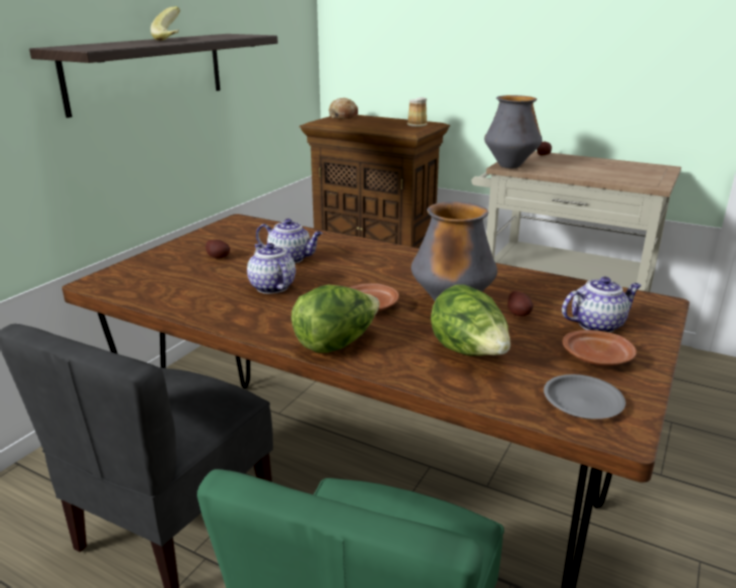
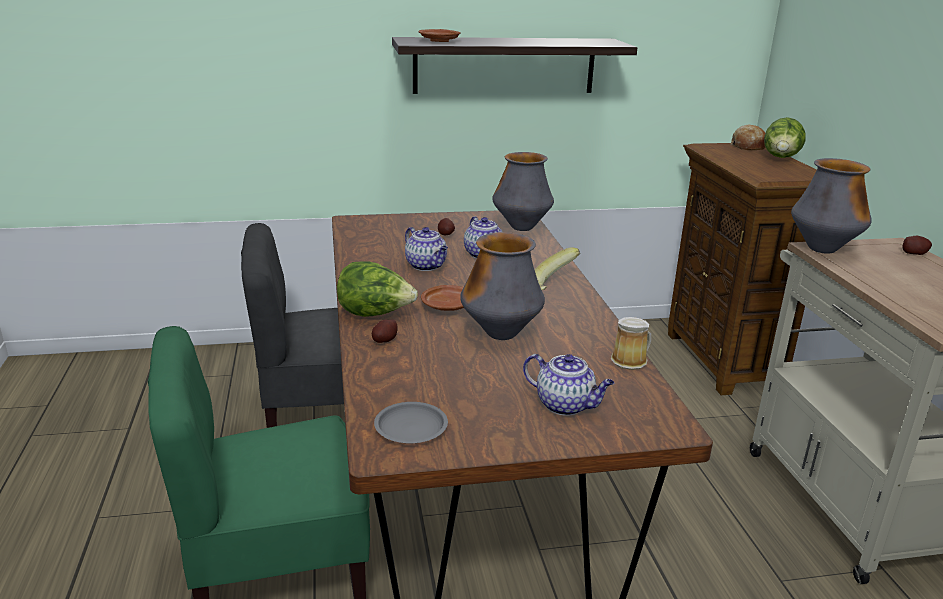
camera: 50 degrees right, 0 degrees up
(173, 39) = (520, 41): banana -> banana (554, 286)
(264, 228) = (521, 227): none -> vase
(271, 287) = (427, 266): teapot -> teapot turned 120 degrees clockwise
(417, 124) = (797, 174): mug -> mug (631, 360)
(469, 353) = (428, 363): lettuce -> lettuce (781, 158)
(519, 313) = (531, 365): potato -> potato (384, 340)
(598, 358) = (496, 419): brown plate -> brown plate (439, 41)

